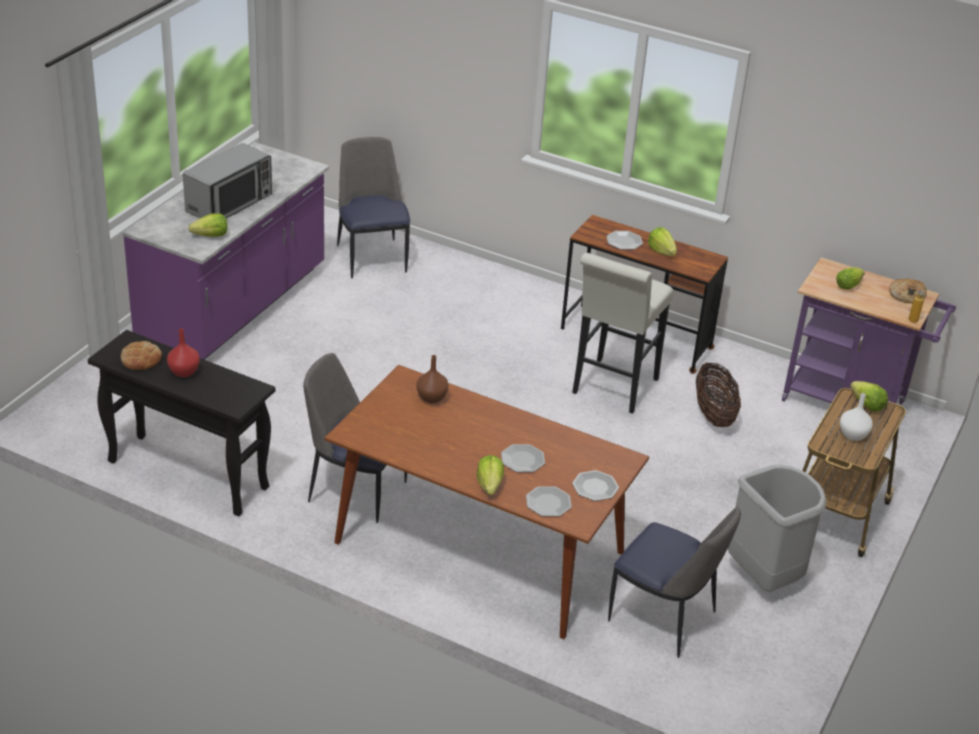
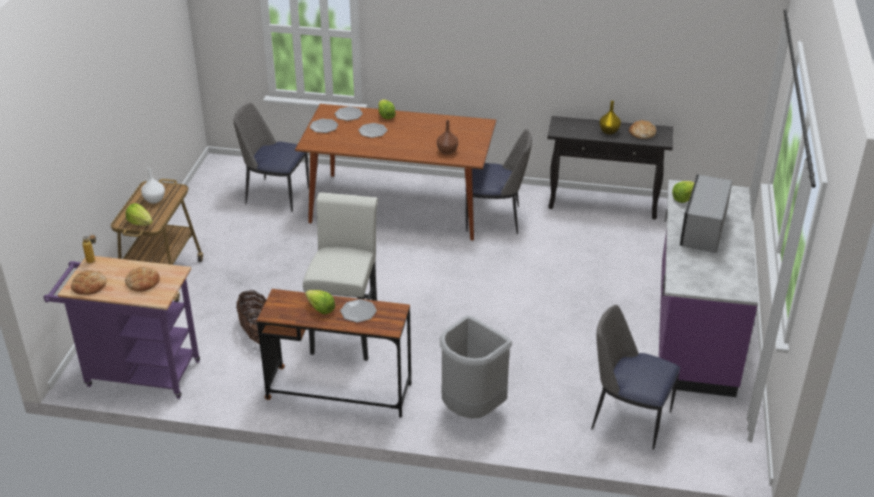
camera: 165 degrees right, 0 degrees up
(184, 372) = (608, 132): red vase -> yellow vase
(371, 257) = (628, 419): chair -> chair turned 150 degrees clockwise
(765, 577) = (213, 228): grey trash can -> grey trash can (471, 409)
(849, 285) = (142, 282): lettuce -> bread

